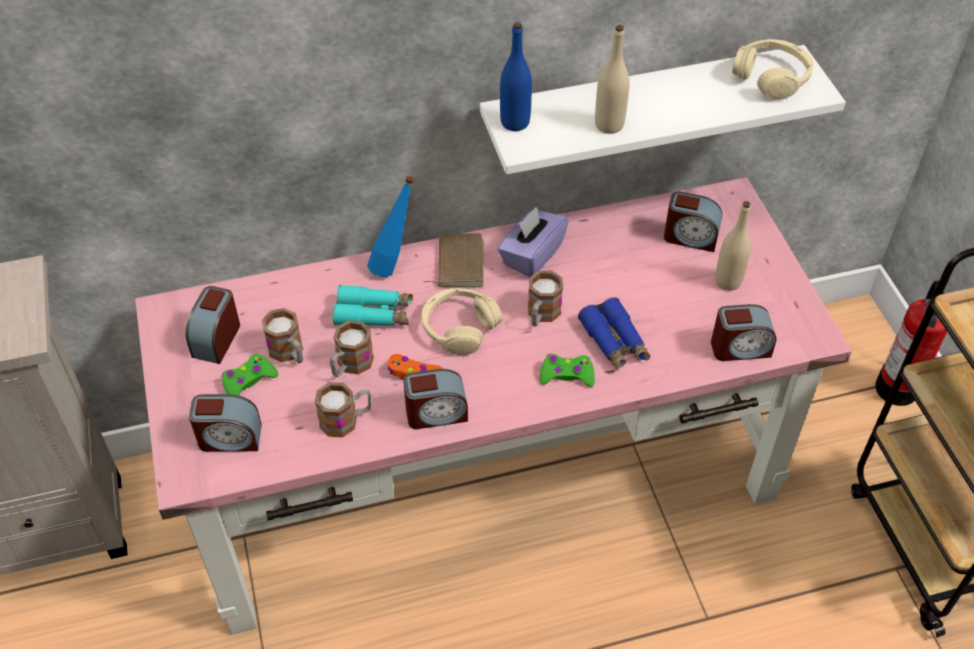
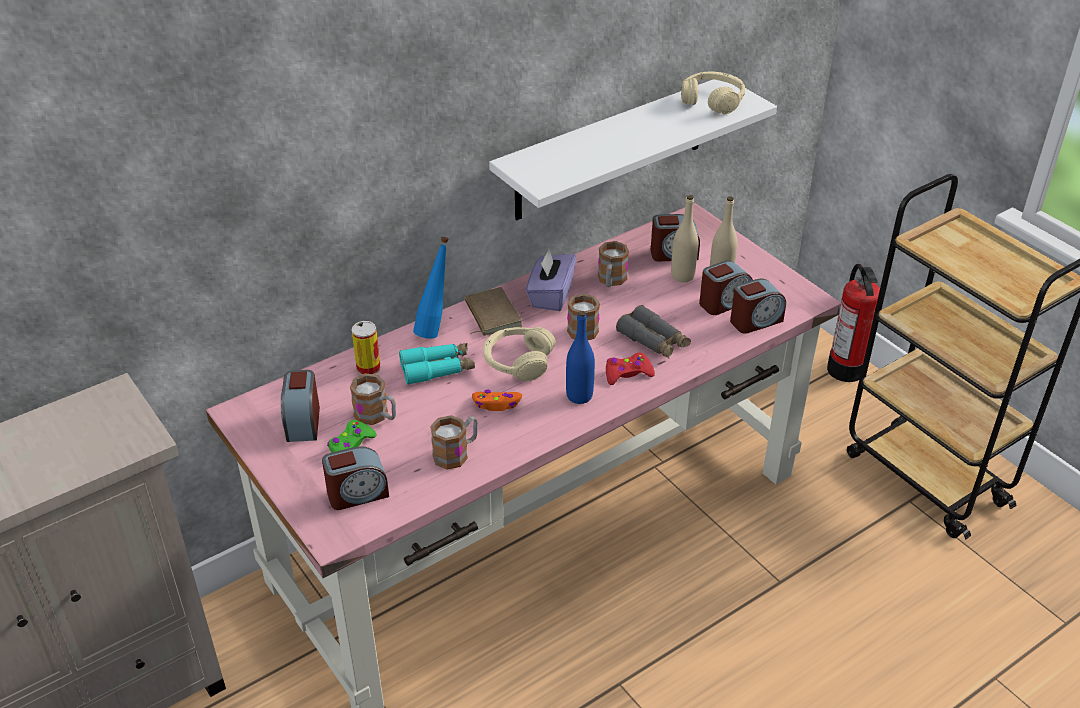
camera: 20 degrees left, 10 degrees down
(307, 294) = (368, 368): none -> can
(350, 365) = (437, 412): mug -> mug (611, 281)
(436, 413) = (533, 428): alarm clock -> alarm clock (724, 302)
(515, 122) = (527, 168): blue bottle -> blue bottle (579, 396)
(566, 375) = (627, 373): green game controller -> red game controller
(609, 125) = (605, 155): beige bottle -> beige bottle (682, 276)
(614, 342) = (653, 340): blue binoculars -> grey binoculars

